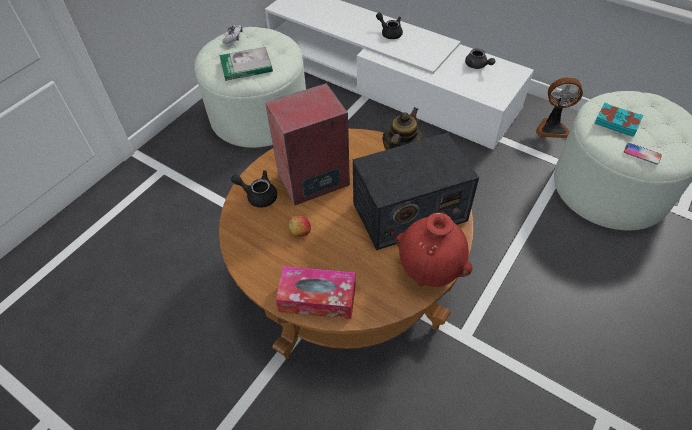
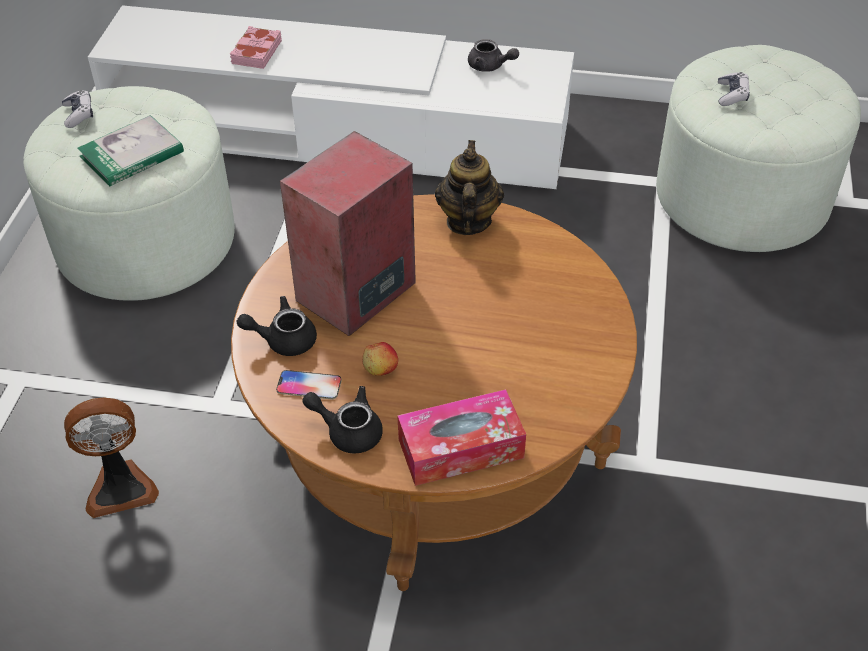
camera: 25 degrees left, 5 degrees down
(350, 26) = (256, 52): none -> pink book
(389, 33) = (328, 48): black teapot -> black teapot (348, 431)
(409, 212) = (523, 293): radio -> none
(430, 272) = (596, 361): red vase -> none
(552, 128) = (623, 134): fan -> fan (120, 487)
(616, 122) = (732, 95): turquoise book -> game controller
(642, 154) = (783, 128): phone -> phone (309, 385)

